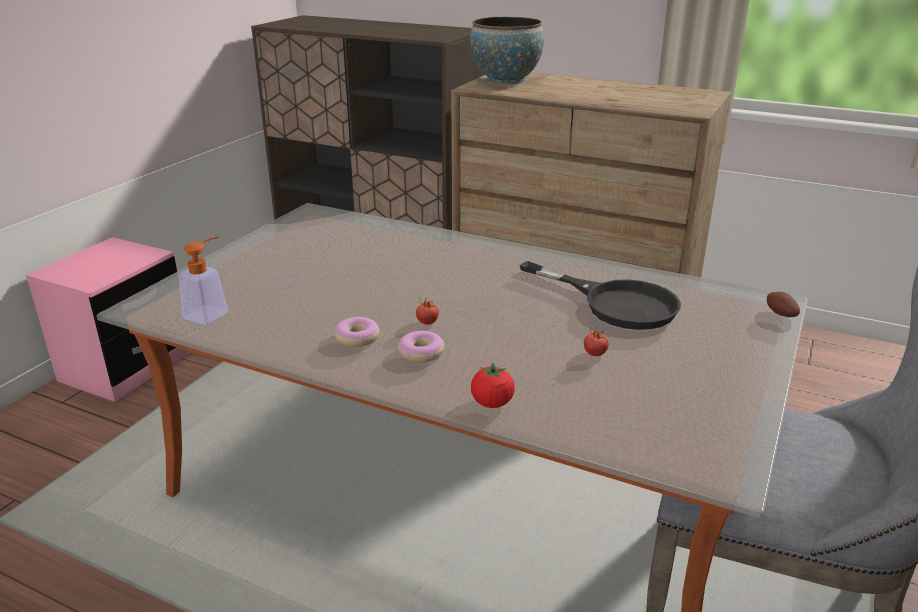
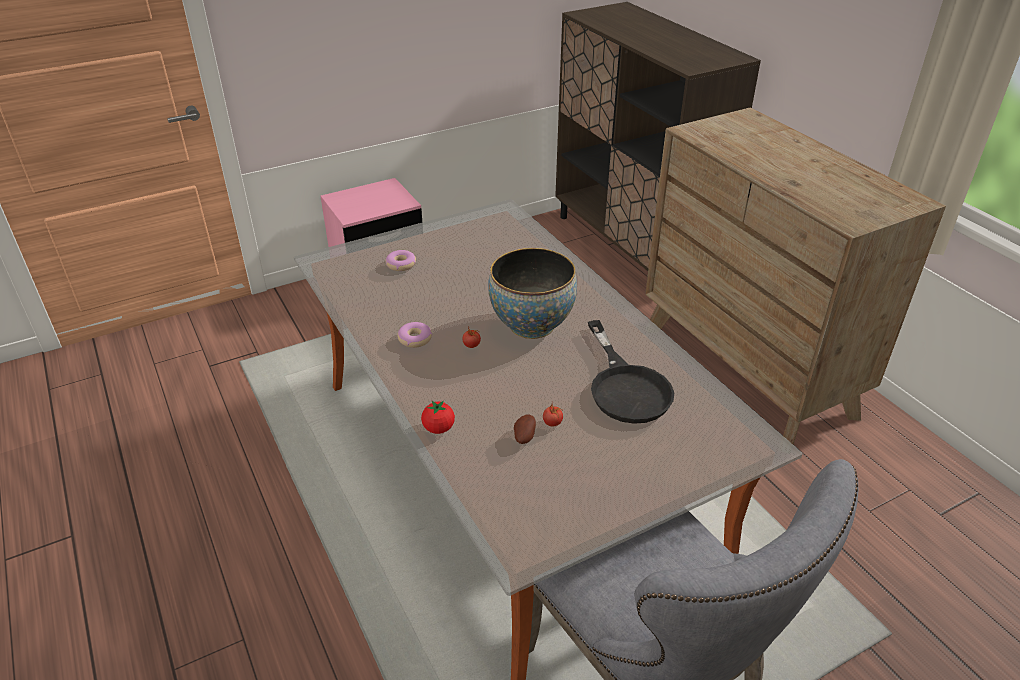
camera: 35 degrees right, 10 degrees up
(211, 313) = (353, 281): soap dispenser -> none
(421, 353) = (440, 369): donut -> donut (401, 264)
(505, 80) = (732, 127): bowl -> bowl (531, 325)
(780, 314) = (749, 457): potato -> potato (523, 436)

